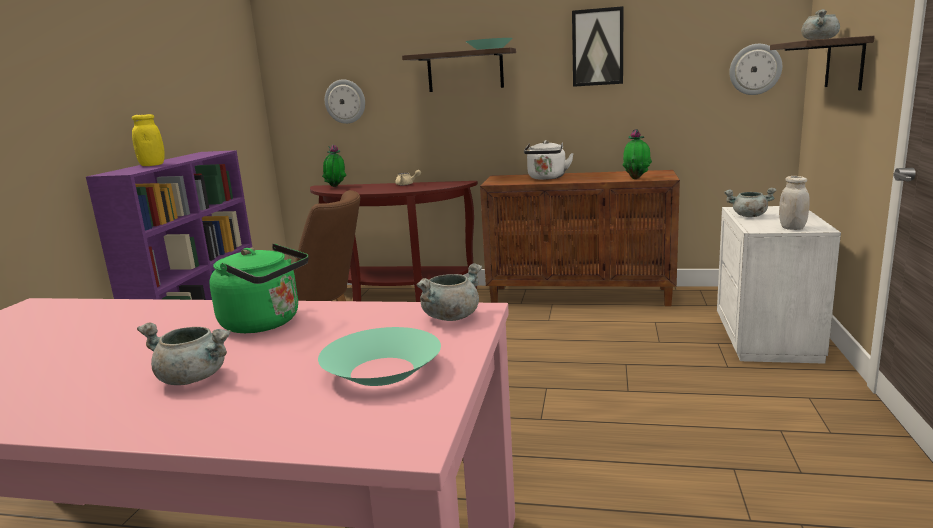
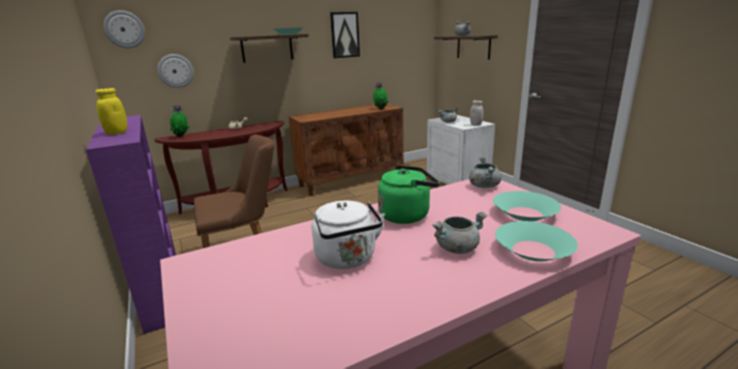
camera: 40 degrees left, 5 degrees up
(245, 418) = (533, 250): none -> turquoise bowl
(546, 178) = (330, 114): white kettle -> white kettle (348, 259)
(755, 69) = (416, 48): wall clock -> wall clock (124, 29)

